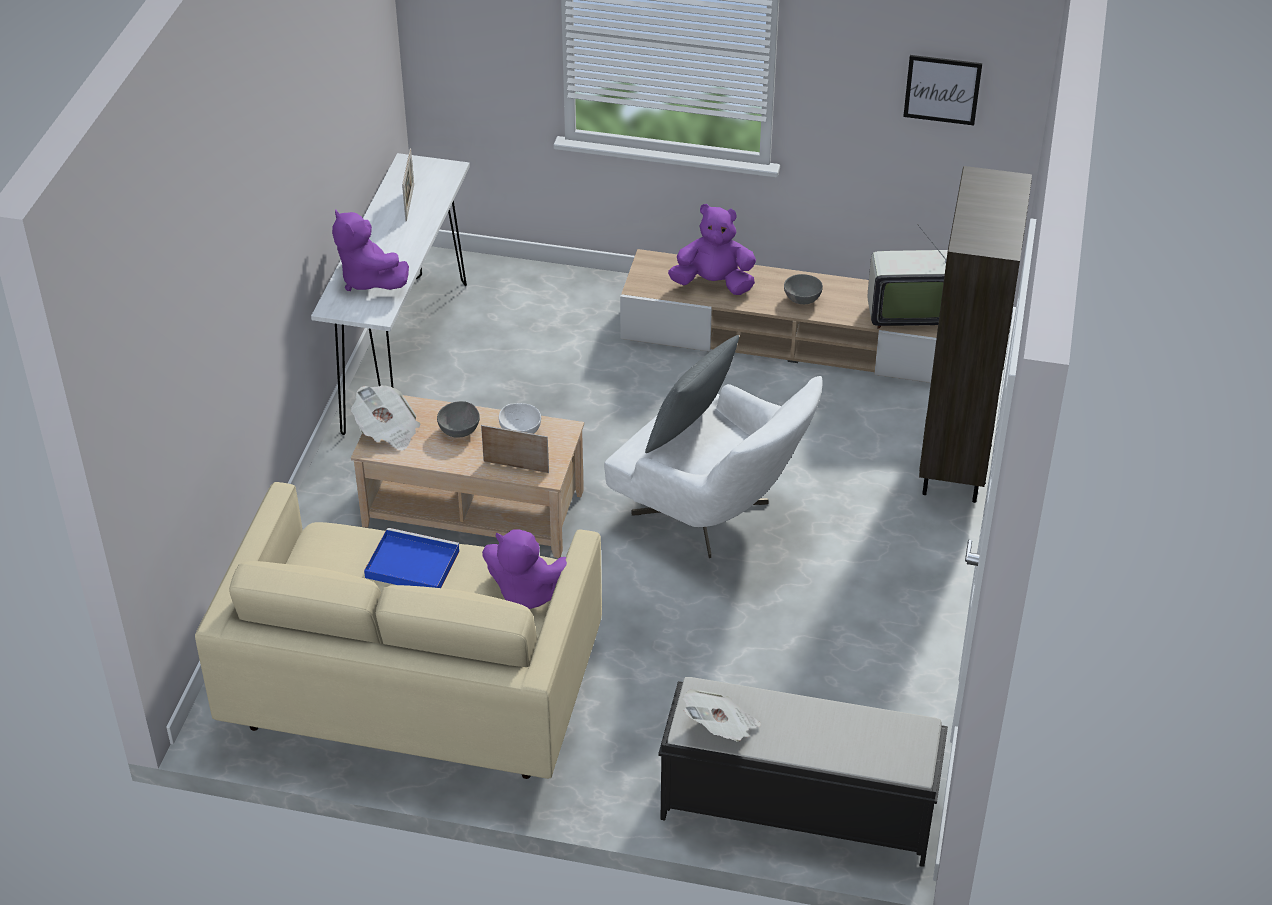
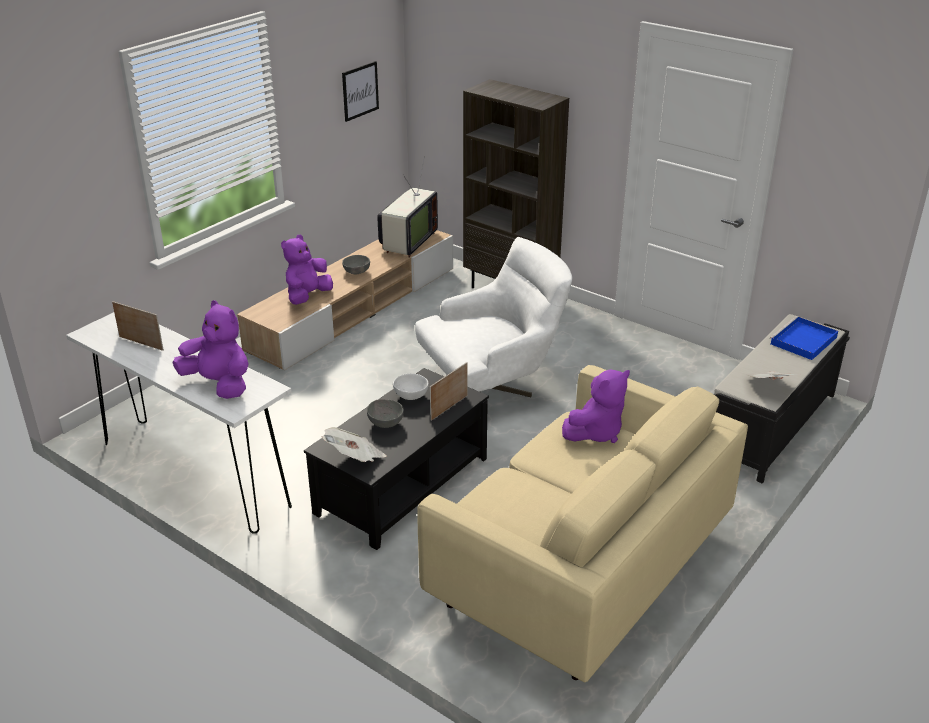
camera: 65 degrees left, 10 degrees down
(369, 280) = (219, 384): purple plush toy -> purple plush toy turned 135 degrees counterclockwise
(410, 564) = (529, 480): blue tray -> blue tray (803, 341)
(472, 509) = (403, 486): beige coffee table -> black coffee table
(690, 431) = (467, 332): grey pillow -> none

